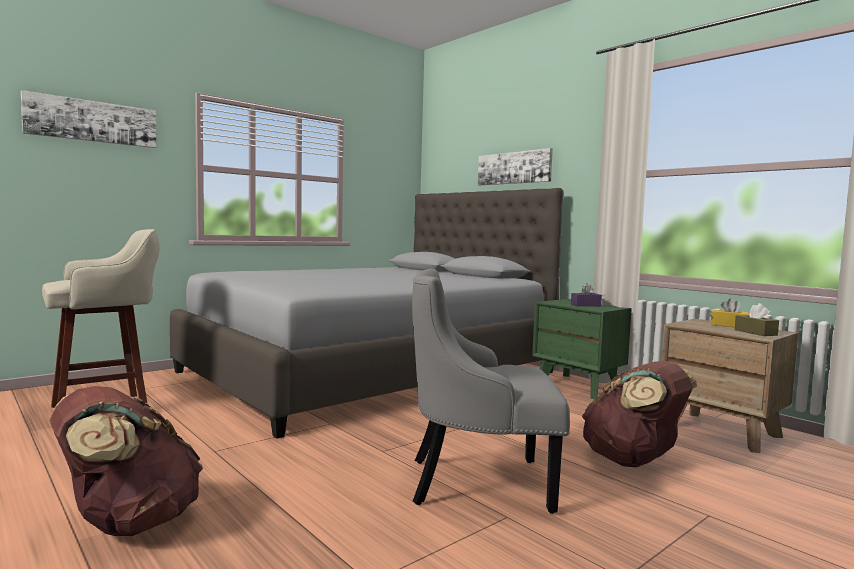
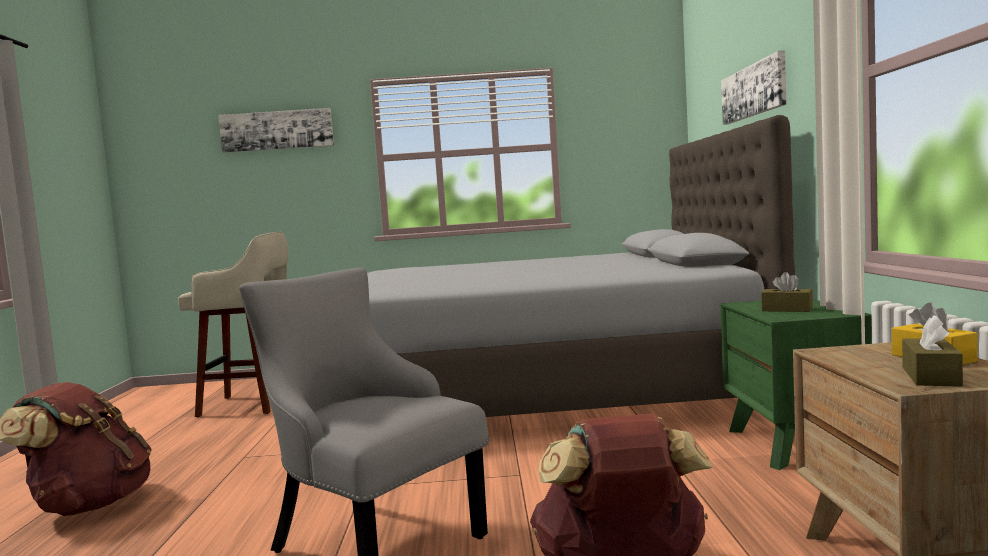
camera: 40 degrees right, 0 degrees up
(585, 305) = (787, 309): purple tissue box -> brown tissue box

